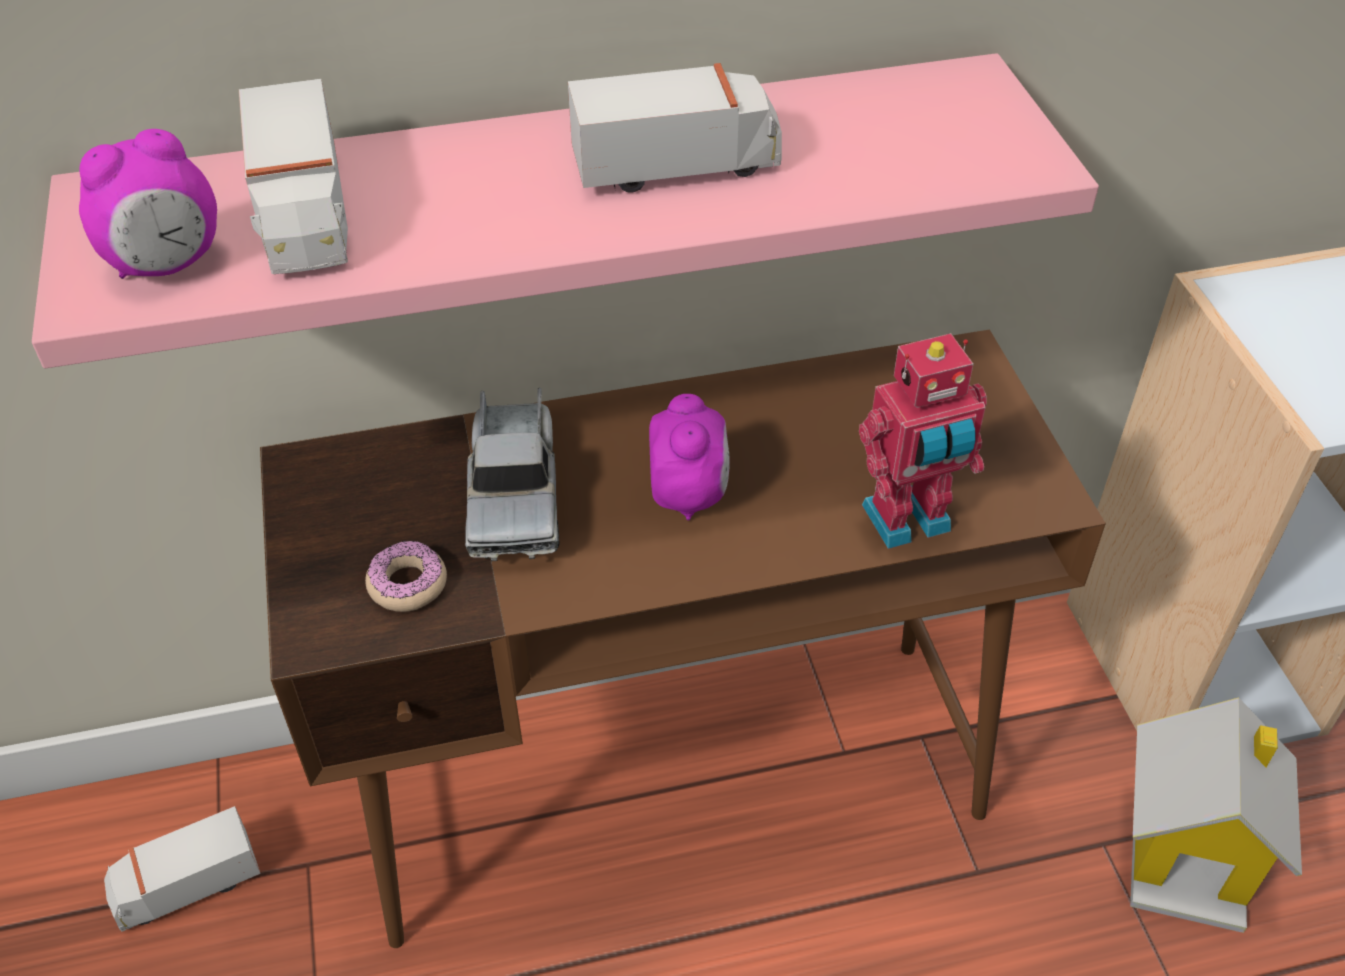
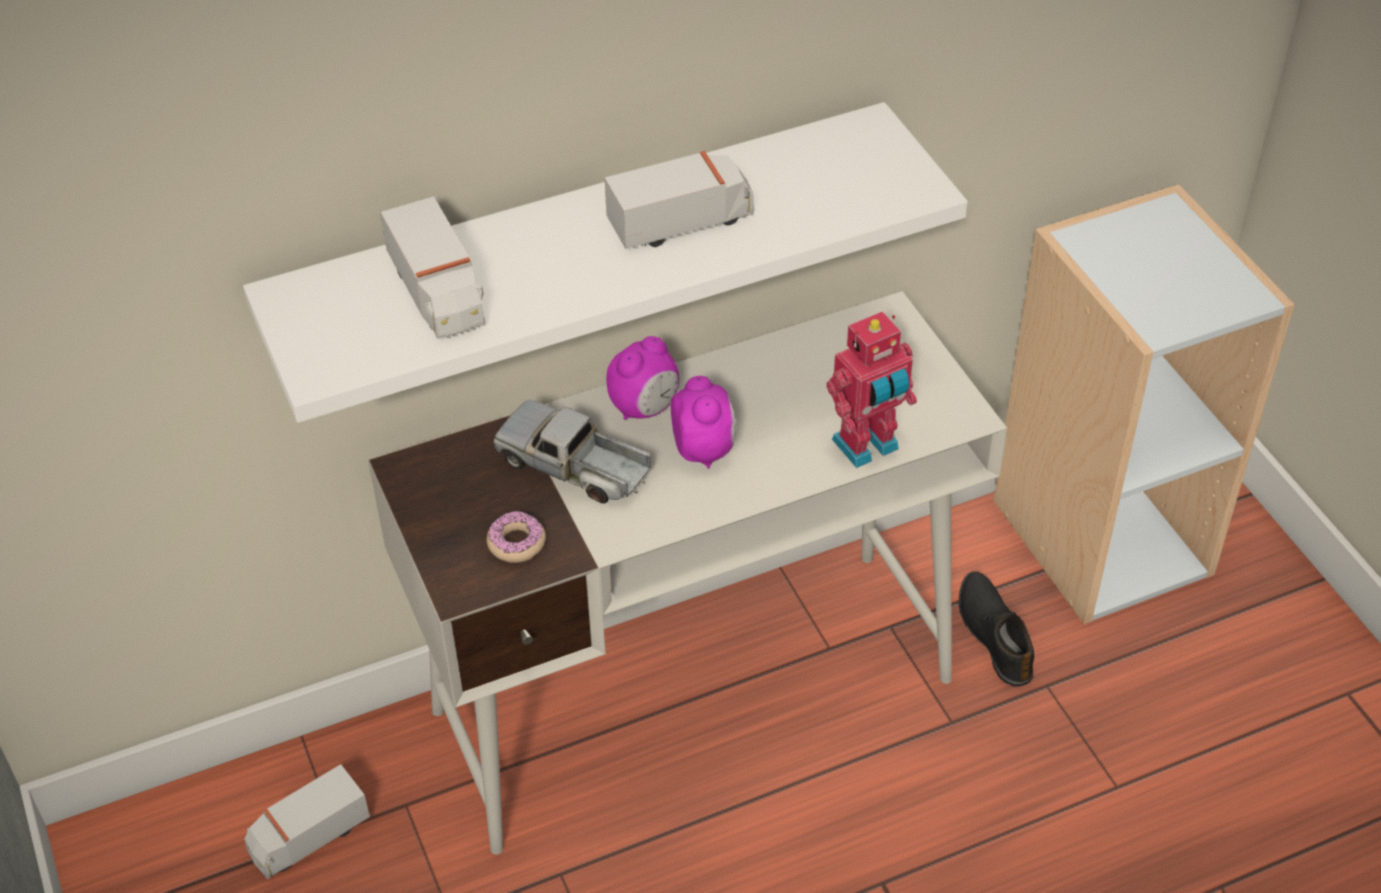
camera: 10 degrees left, 0 degrees up
(167, 265) = (360, 341): alarm clock -> alarm clock (645, 407)
(515, 492) = (574, 466): toy truck -> toy truck turned 135 degrees clockwise
(556, 193) = (582, 242): pink shelf -> white shelf
(676, 782) = (695, 693): brown desk -> white desk
(1047, 766) = (995, 634): none -> black shoe
(1189, 853) = (1114, 682): toy house -> none

